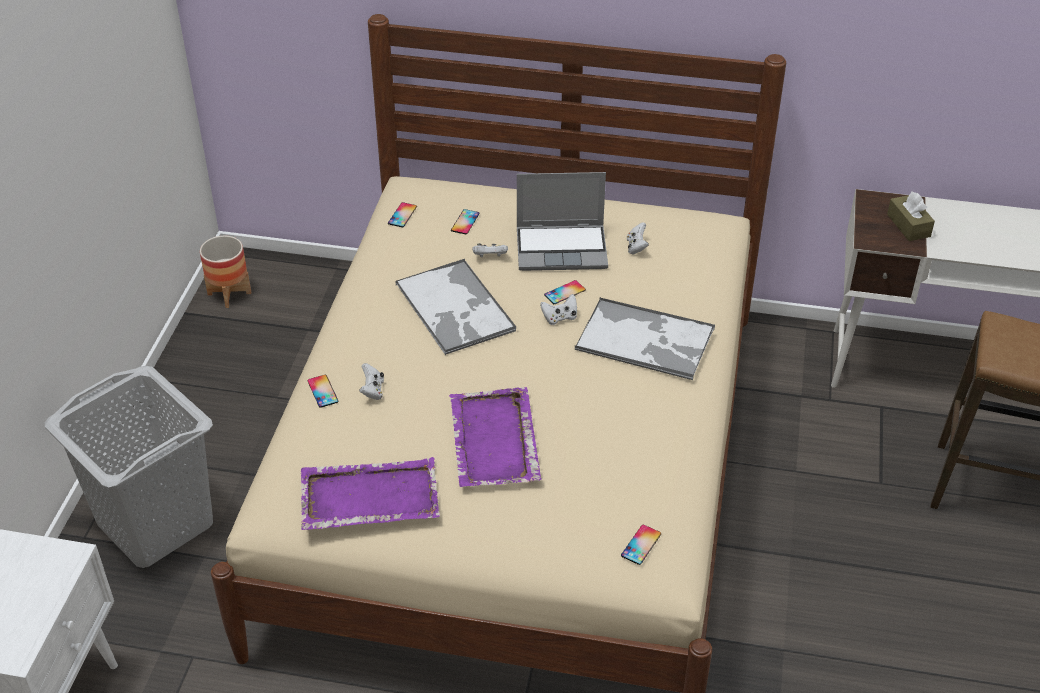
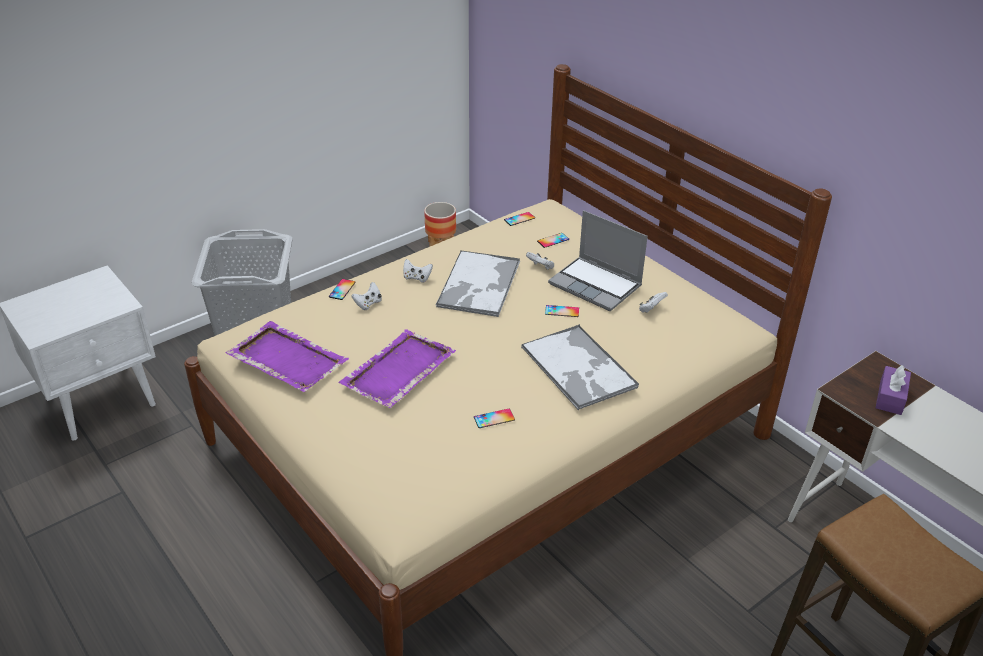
camera: 40 degrees right, 5 degrees down
(560, 318) = (538, 324): white game controller -> white game controller (417, 278)
(641, 545) = (405, 489): phone -> phone (494, 418)
(908, 225) = (890, 397): brown tissue box -> purple tissue box

